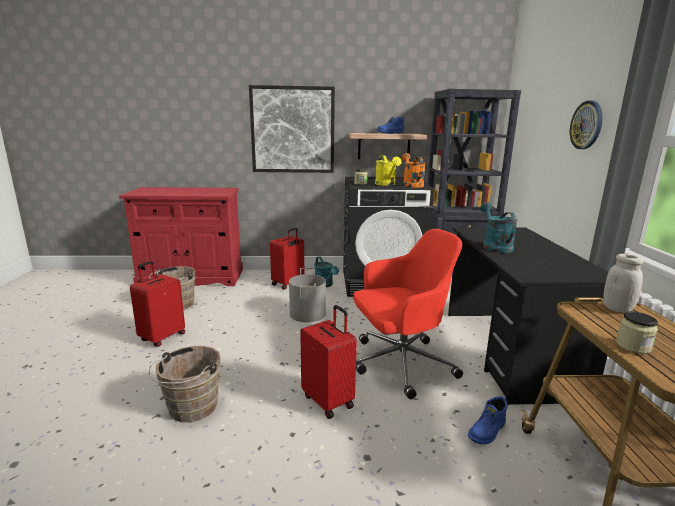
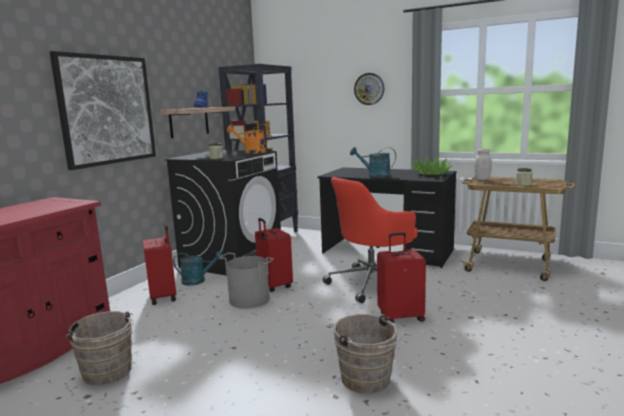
camera: 60 degrees left, 5 degrees down
(162, 337) = (193, 390): red suitcase -> red suitcase (274, 286)
(387, 184) = (236, 155): yellow watering can -> none
(400, 364) = (373, 283): red office chair -> red office chair turned 135 degrees counterclockwise
(487, 432) = (463, 279): blue boot -> none
(566, 270) = (431, 174): none -> potted plant

